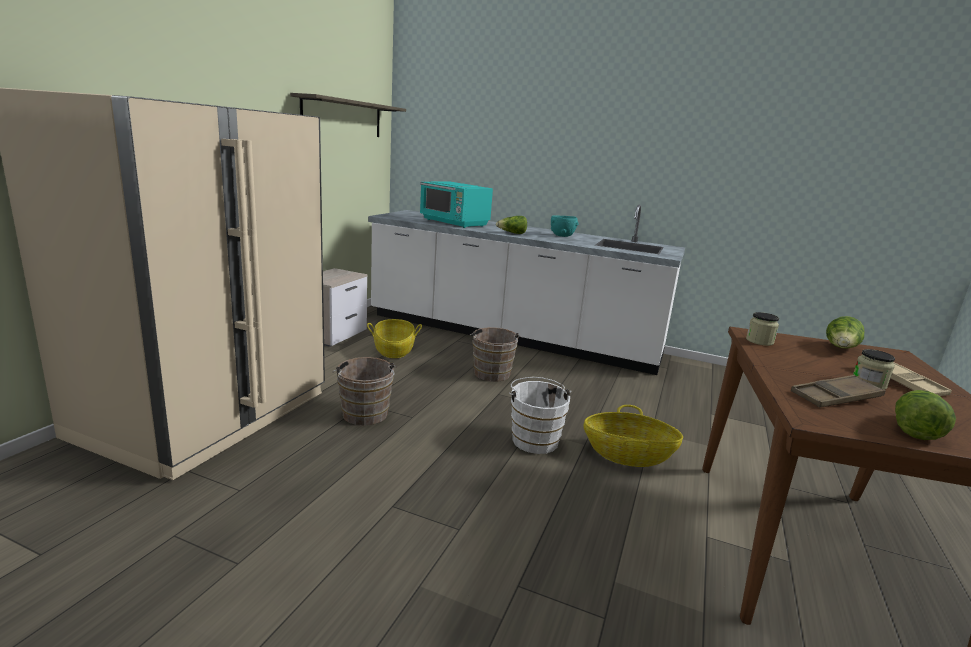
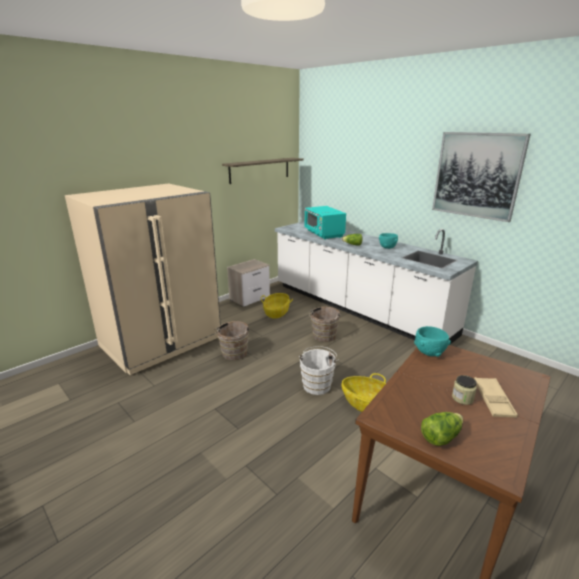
camera: 25 degrees right, 5 degrees up
(682, 130) = (477, 175): none -> picture
(759, 341) = (429, 352): jar -> turquoise bowl
(835, 397) = (419, 404): brown tray -> none
(841, 349) = (488, 367): lettuce -> none

